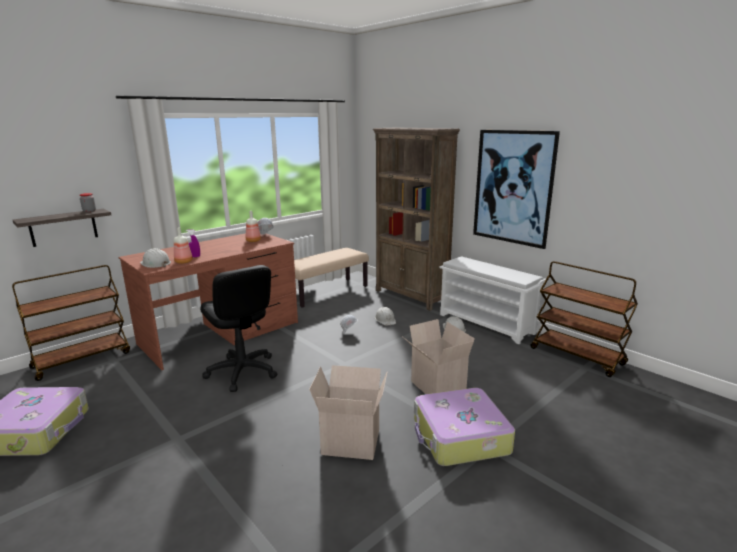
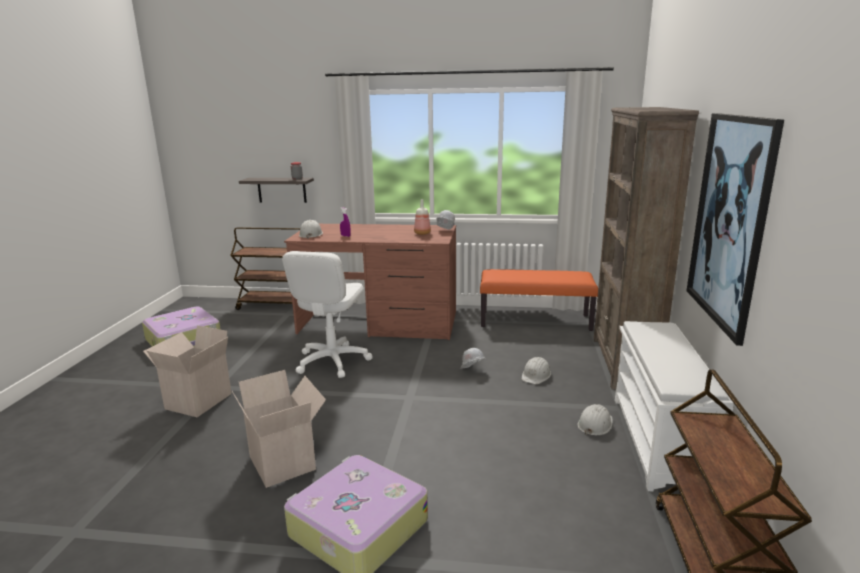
camera: 50 degrees right, 0 degrees up
(184, 262) = (328, 238): bottle -> none
(242, 372) = (332, 361): black office chair -> white office chair
(326, 292) = (535, 321): beige bench -> orange bench
(436, 387) = (439, 469): cardboard box -> cardboard box (198, 400)

